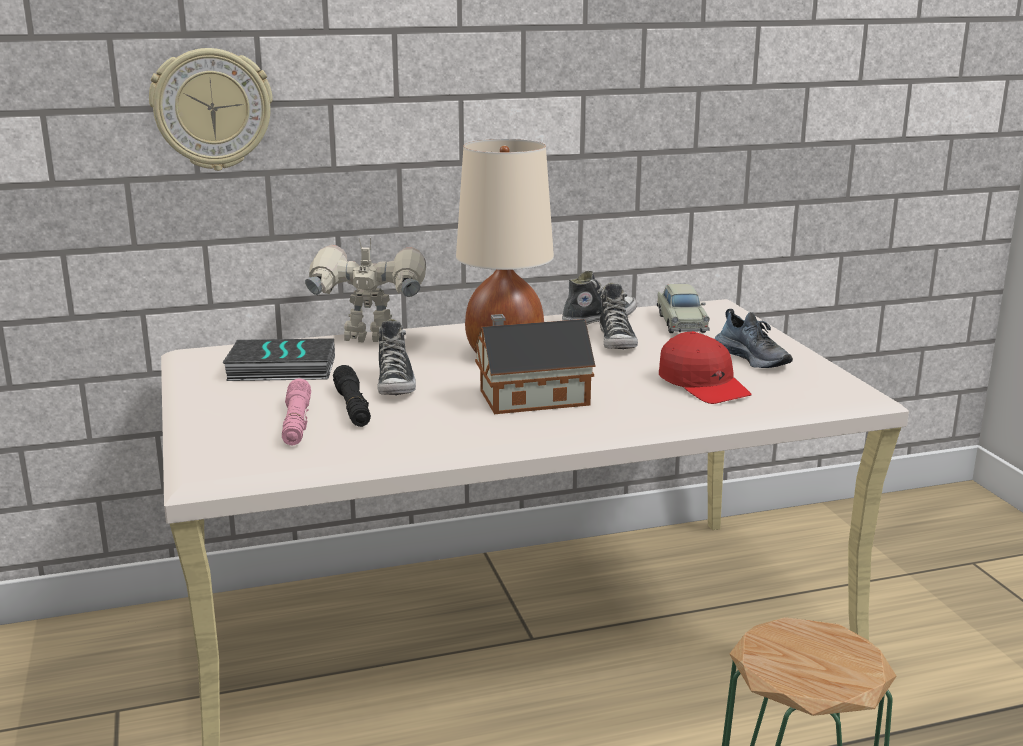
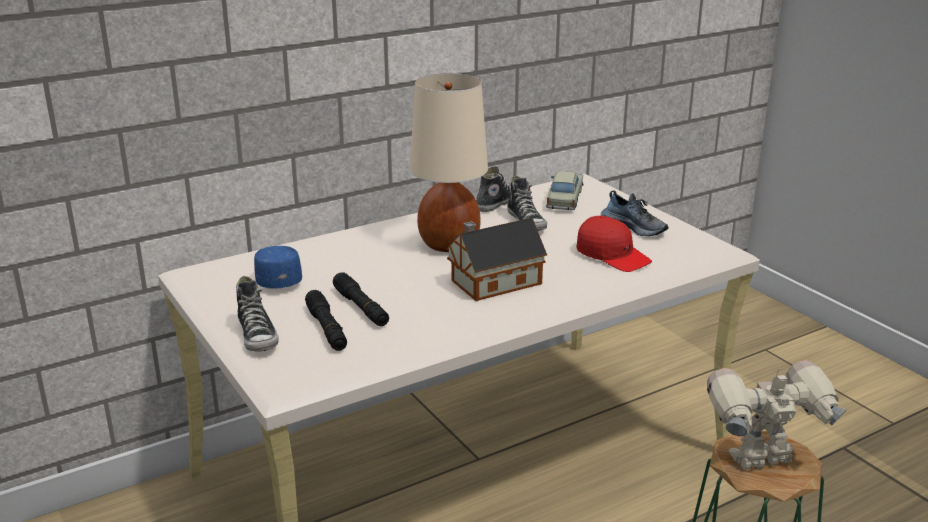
camera: 15 degrees left, 5 degrees up
(212, 109) = (190, 64): wall clock -> none
(280, 369) = (277, 279): book -> blue cap
(296, 423) = (326, 329): pink flashlight -> black flashlight
(370, 340) = (332, 242): toy robot -> toy robot (763, 462)
(396, 385) = (382, 283): shoe -> shoe (258, 336)
(681, 322) = (564, 199): beige toy car -> beige toy car turned 150 degrees counterclockwise

